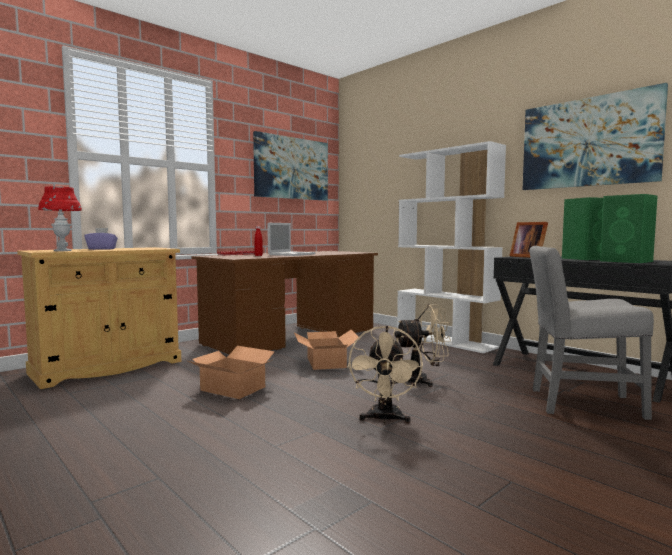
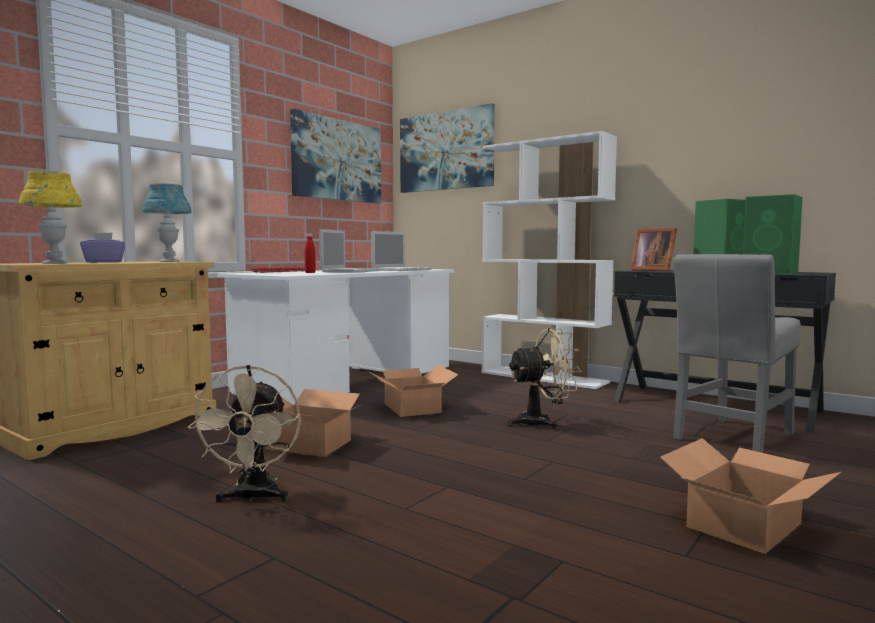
camera: 10 degrees left, 0 degrees up
(62, 251) = (55, 263): red table lamp -> yellow table lamp
(148, 248) = (169, 261): none -> blue table lamp
(291, 337) = (348, 380): brown desk -> white desk
(335, 253) = (402, 270): none -> laptop
(384, 419) = (523, 469): beige fan -> beige fan (253, 498)
(543, 484) = (742, 525): none -> cardboard box
(580, 403) = (732, 438): grey chair -> grey chair turned 45 degrees counterclockwise
(588, 142) = (716, 135): picture -> picture (446, 151)

